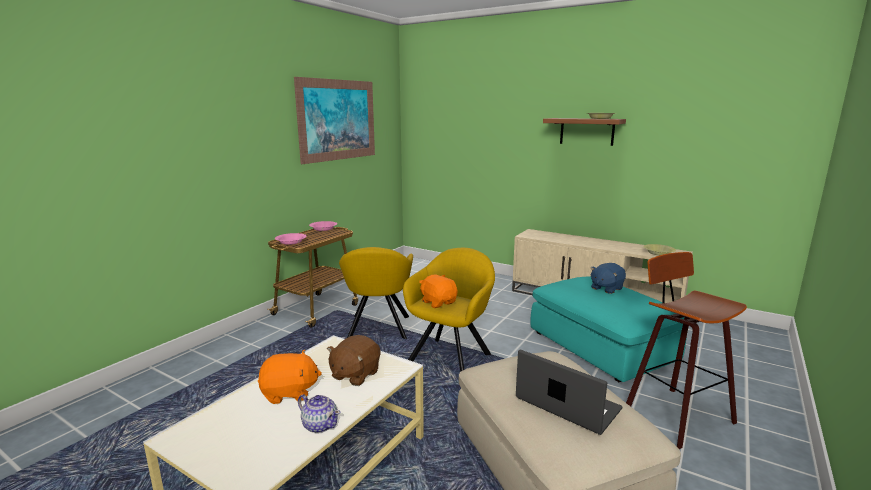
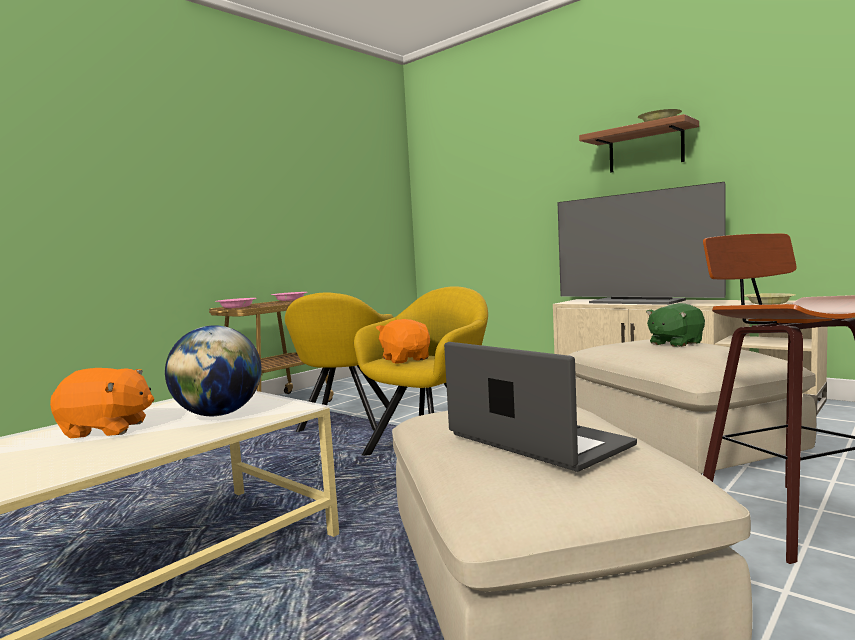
camera: 10 degrees right, 10 degrees down
(320, 425) = (110, 457): teapot -> none
(338, 120) = (317, 169): picture -> none
(355, 374) = (218, 414): brown plush toy -> globe
(572, 240) = (637, 301): none -> television
(602, 346) = (677, 437): turquoise ottoman -> beige ottoman
(606, 288) = (675, 343): blue plush toy -> green plush toy

